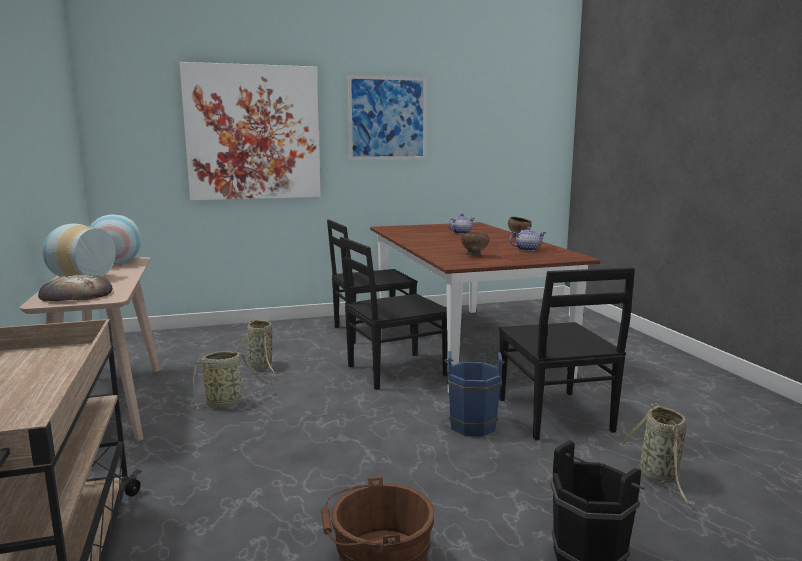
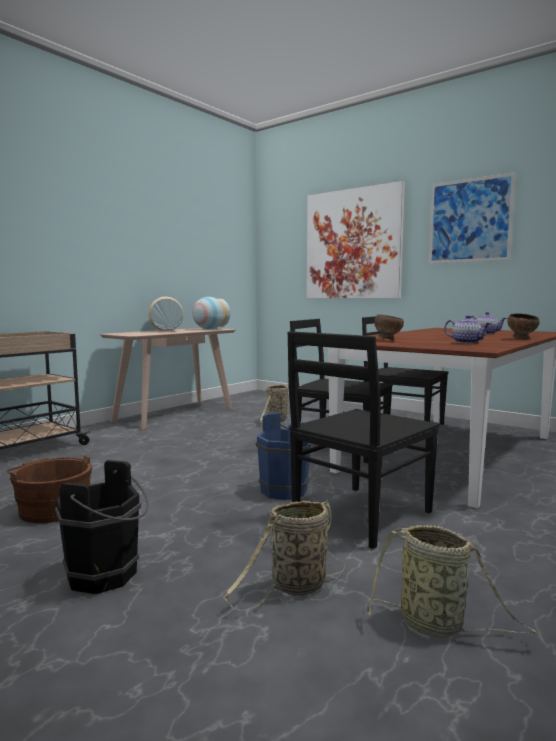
camera: 55 degrees right, 5 degrees down
(76, 295) = (133, 333): bread -> none
(227, 403) = (210, 430): basket -> basket (436, 626)

